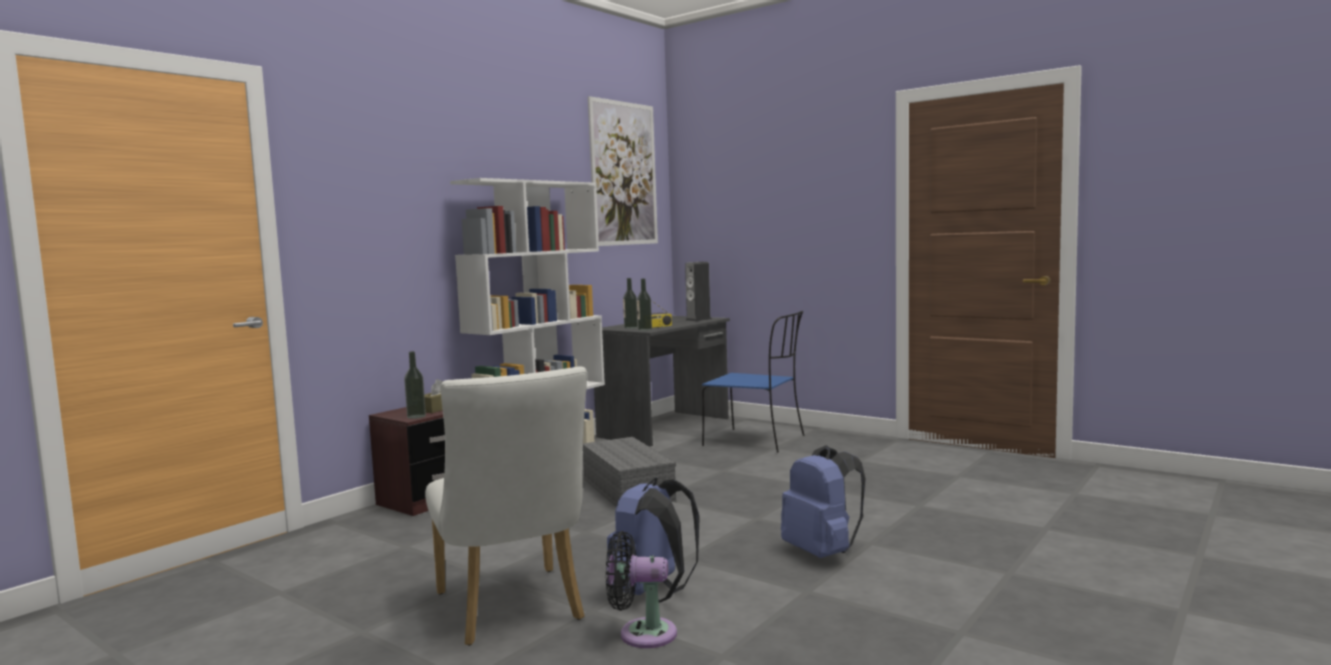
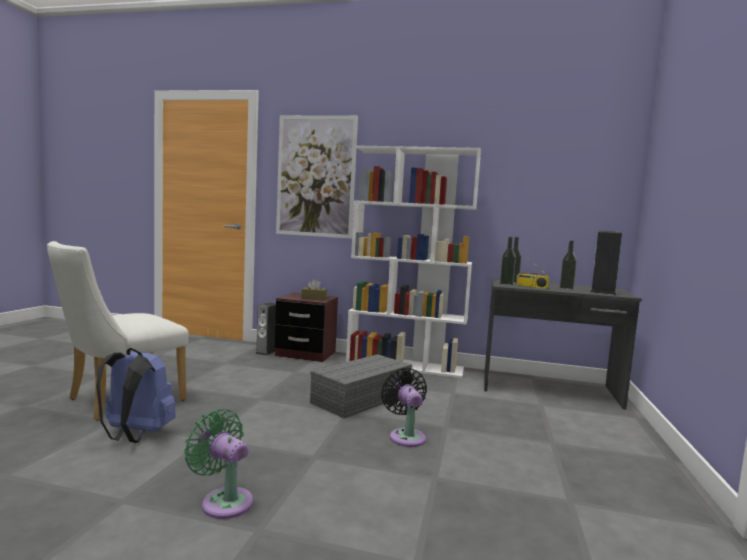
camera: 65 degrees right, 0 degrees up
(384, 520) = (266, 352): none -> speaker
(416, 416) = (290, 297): bottle -> bottle (566, 289)
(623, 174) = (568, 142): picture -> picture (316, 176)
(641, 633) = (63, 442): black fan -> black fan (406, 436)
(756, 441) = (564, 431): blue chair -> none
(823, 553) = (224, 501): blue backpack -> green fan

